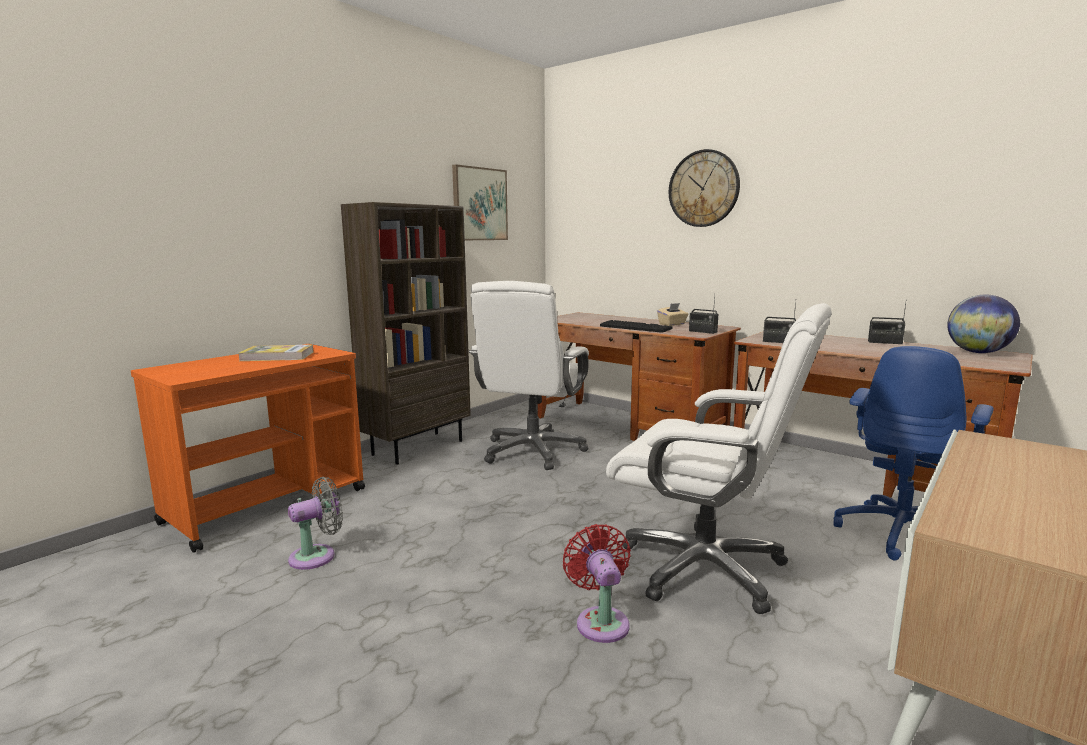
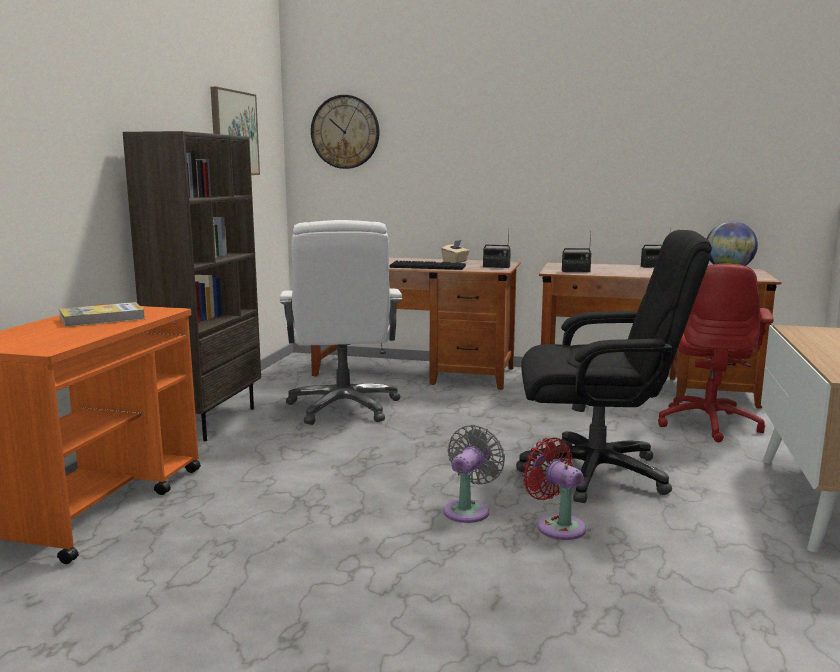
camera: 25 degrees left, 0 degrees up
(317, 556) = (227, 536): grey fan -> grey fan (469, 509)
(703, 188) = (475, 123): wall clock -> wall clock (345, 132)
(705, 568) = (597, 473): white office chair -> black office chair
(901, 534) = (708, 424): blue office chair -> red office chair

